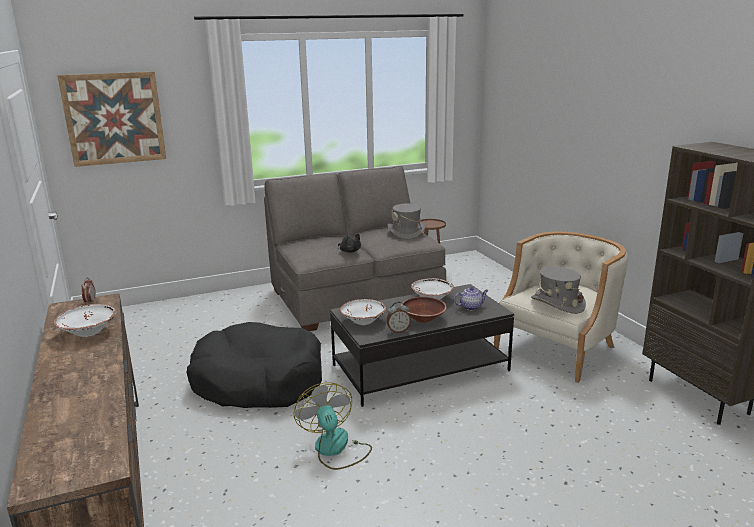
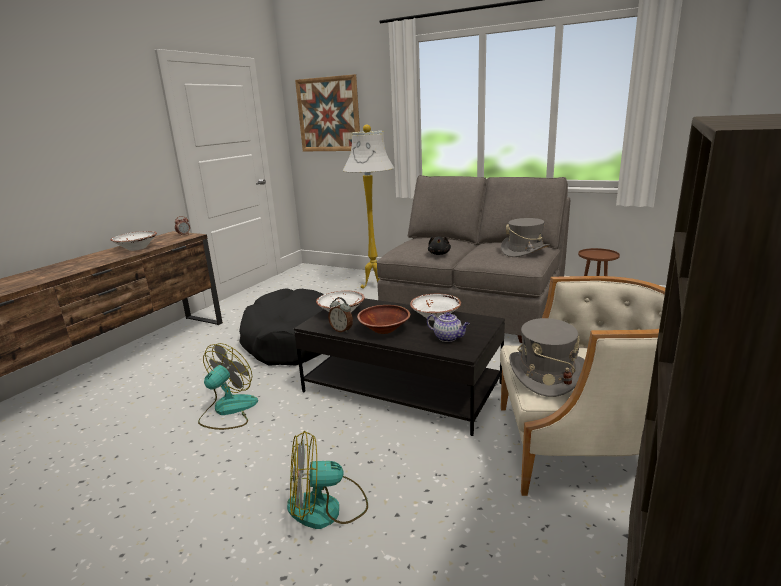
camera: 50 degrees right, 0 degrees up
(230, 308) = (376, 287): none -> white floor lamp
(519, 446) = (327, 508): none -> fan

